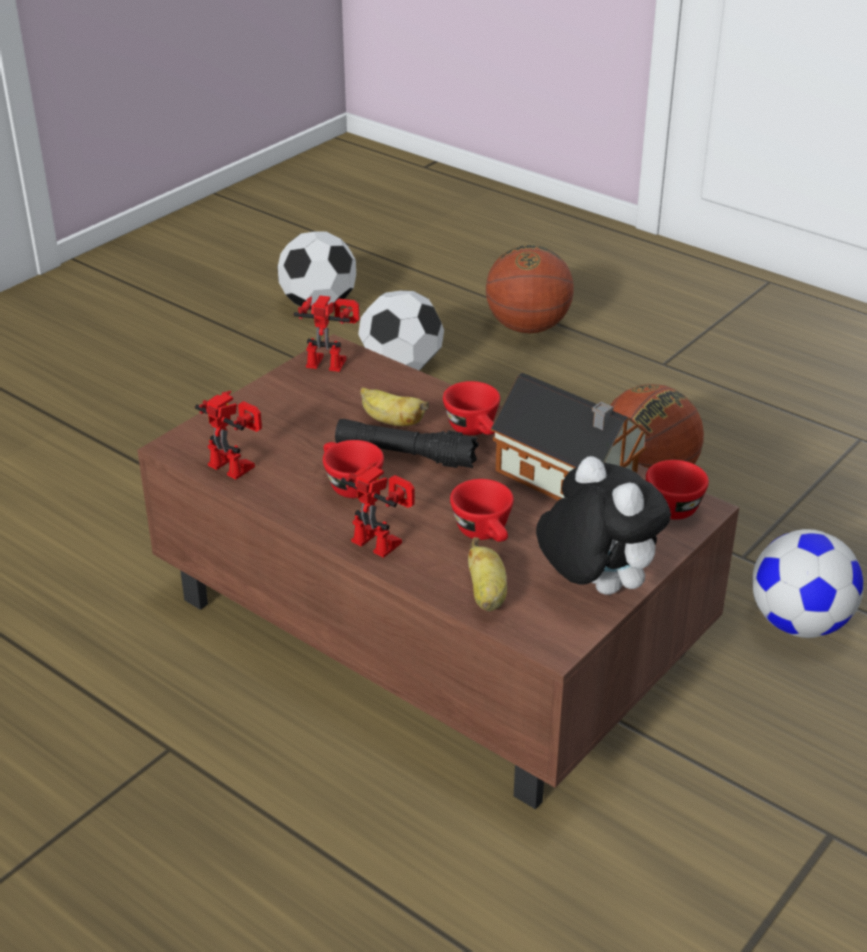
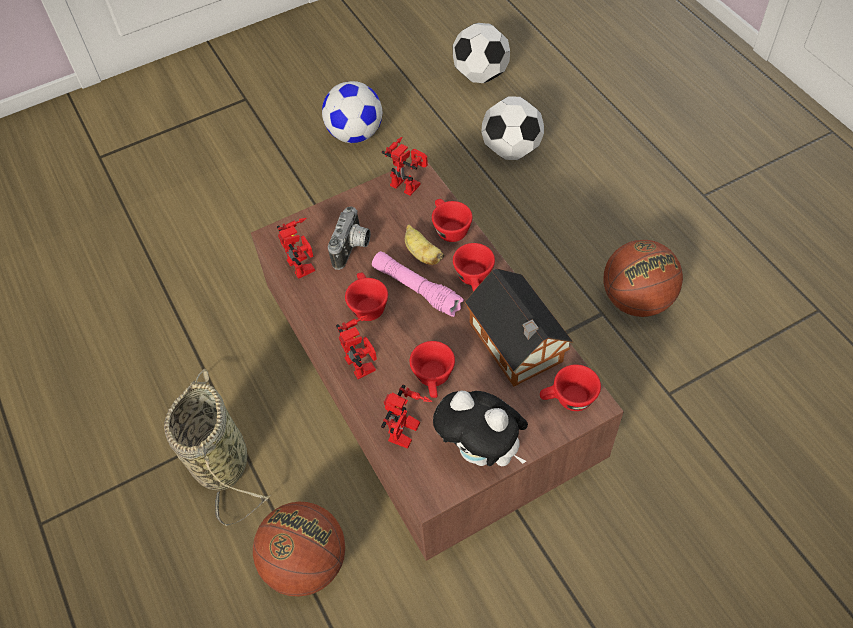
camera: 25 degrees right, 20 degrees up
(169, 789) = (221, 459): none -> basket
(294, 435) = (353, 248): none -> camera
(405, 455) = (416, 289): black flashlight -> pink flashlight
(410, 391) = (448, 228): none -> red cup
(486, 595) = (407, 435): banana -> toy robot
(527, 327) = (619, 133): basketball -> basketball (306, 563)
(594, 587) = (482, 452): plush toy -> plush toy turned 135 degrees clockwise
(799, 624) = (678, 466): football -> football (355, 134)

